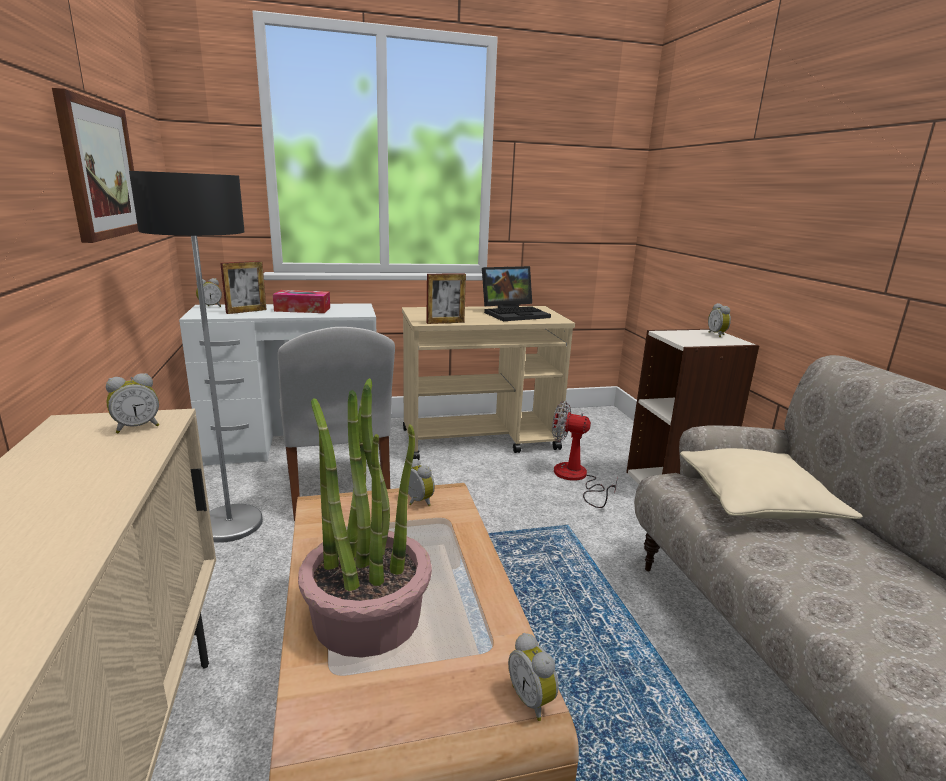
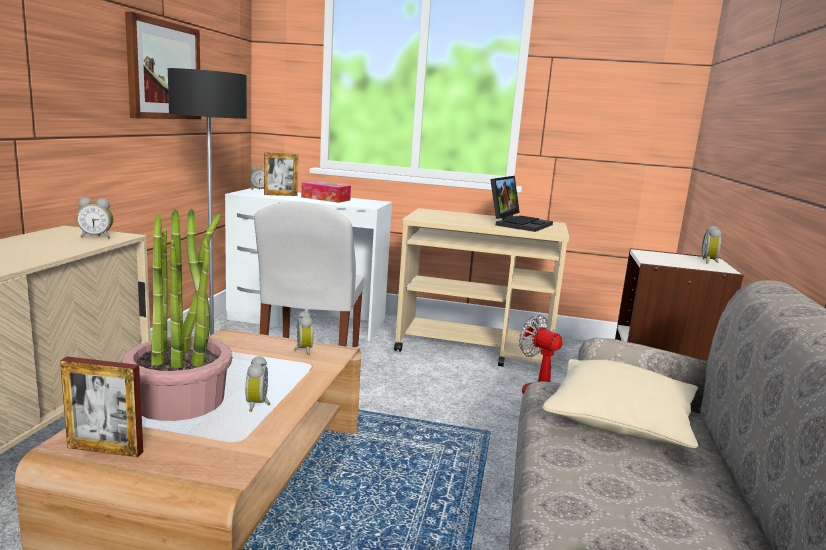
camera: 25 degrees right, 5 degrees down
(445, 322) = (435, 221): picture frame -> picture frame (105, 450)
(515, 313) = (518, 224): laptop -> laptop turned 60 degrees counterclockwise
(533, 699) = (226, 474): alarm clock -> alarm clock (259, 405)

